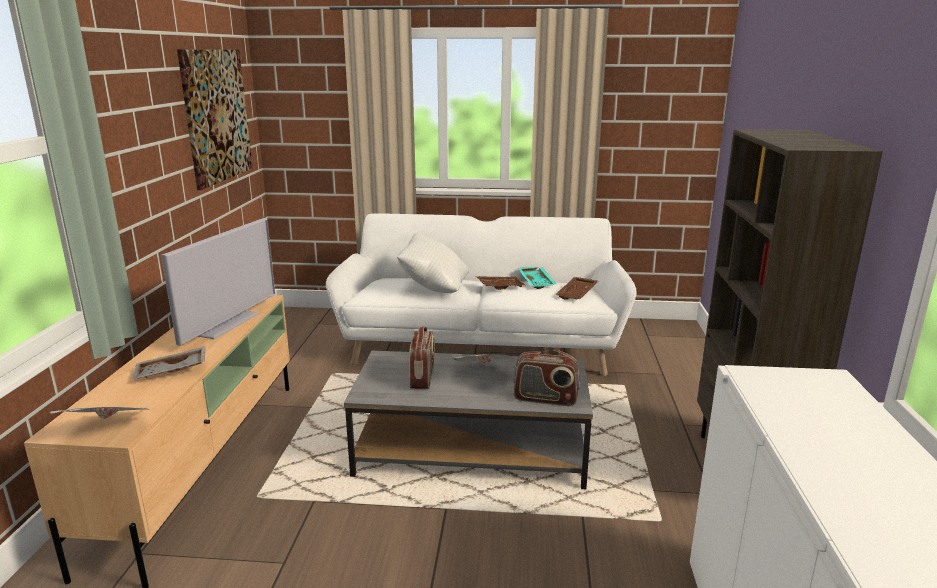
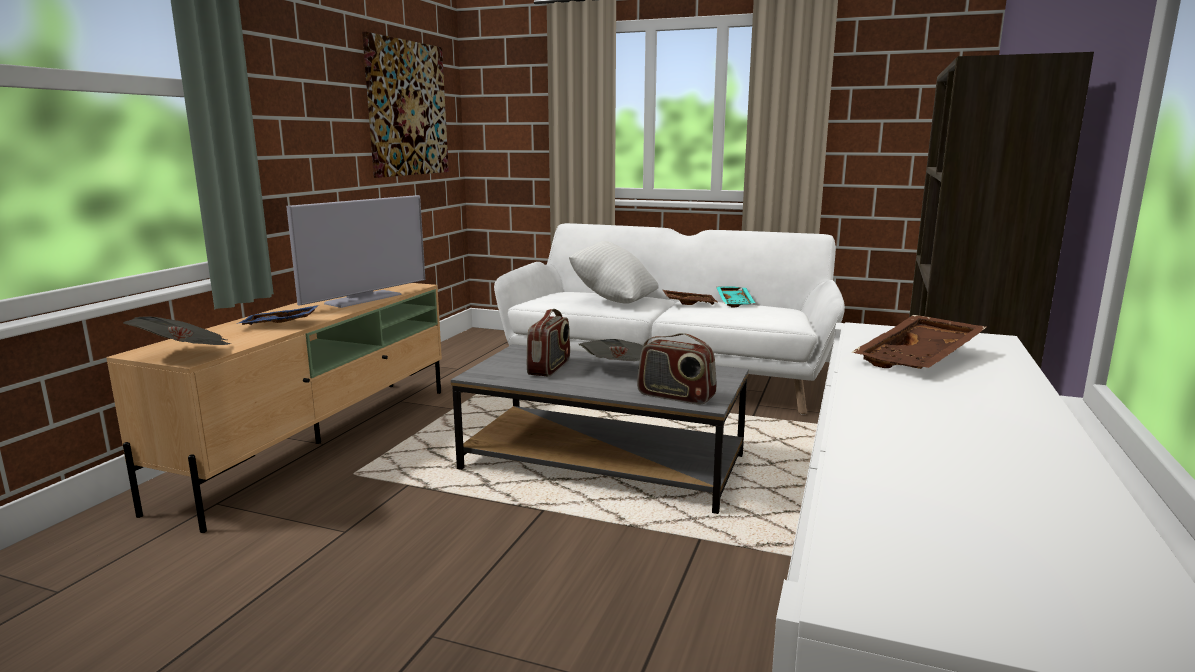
camera: 15 degrees right, 5 degrees down
(171, 372) = (279, 325): grey tray -> blue tray
(577, 294) = (776, 314): brown tray -> brown tray (920, 359)

